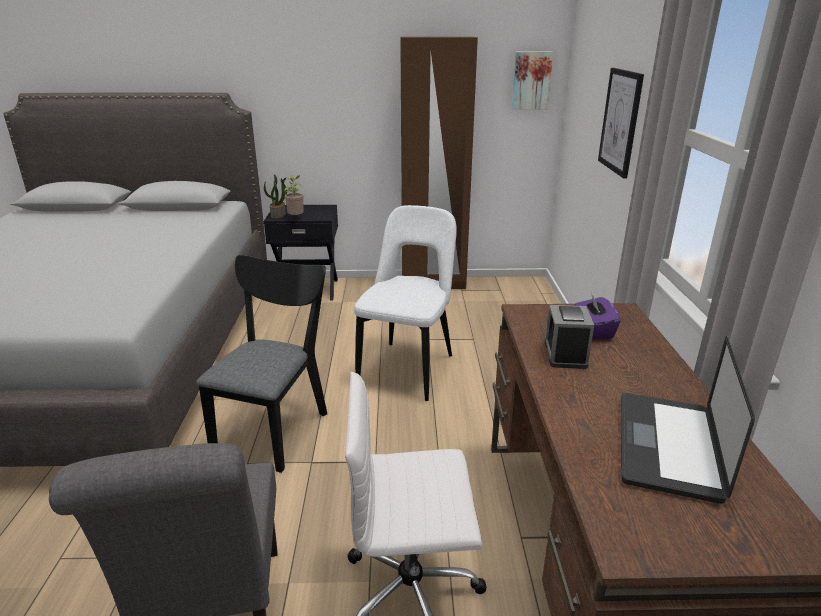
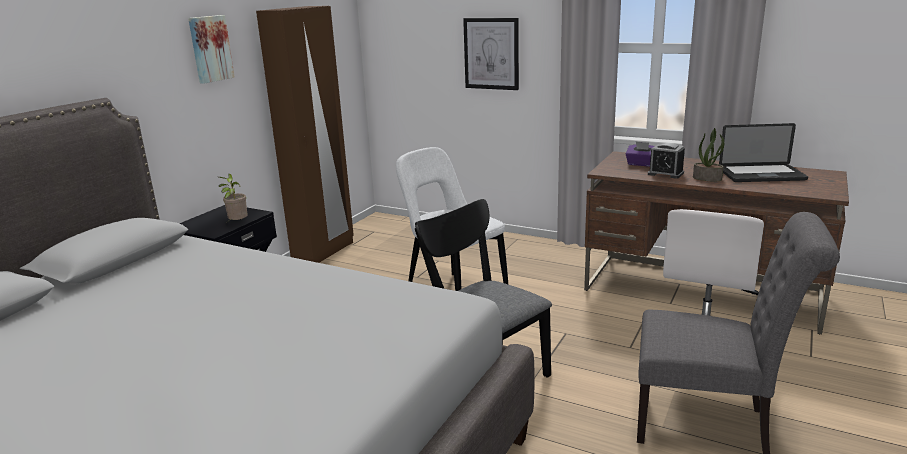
camera: 60 degrees left, 5 degrees down
(278, 215) = (209, 230): potted plant -> potted plant (707, 178)
(531, 80) = (342, 41): picture -> picture (210, 48)
(668, 446) = (761, 175): laptop -> laptop turned 45 degrees counterclockwise

